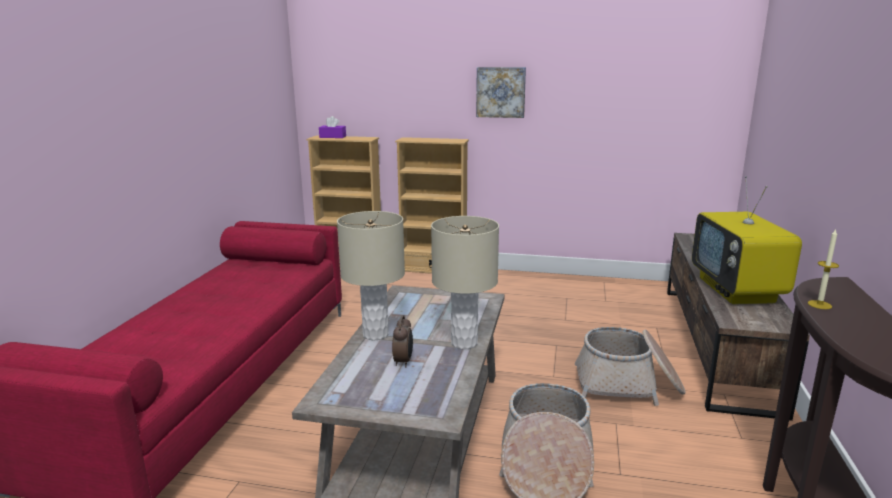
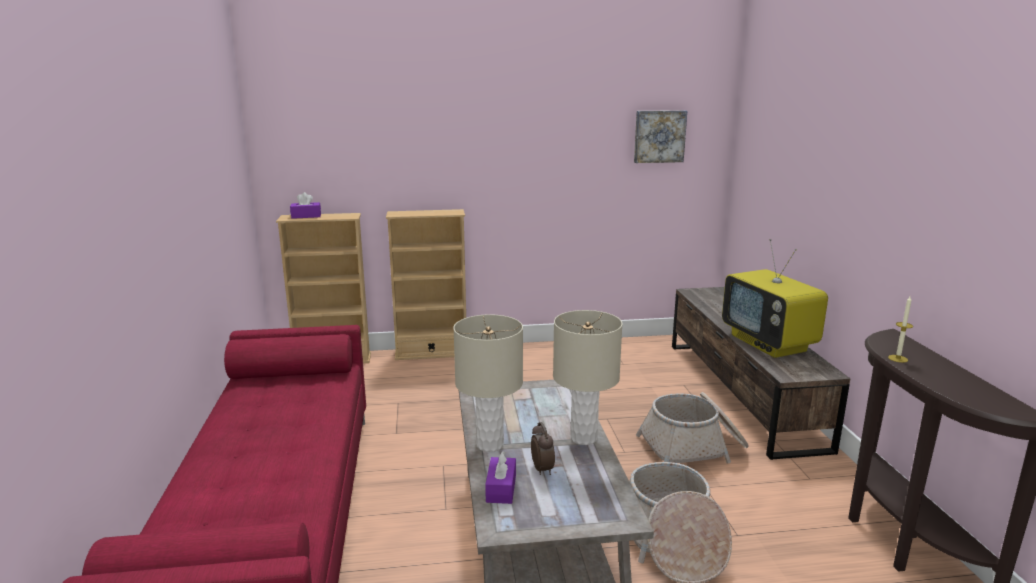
camera: 20 degrees left, 0 degrees up
(353, 370) = (501, 488): none -> purple tissue box
(501, 92) = (496, 158): picture -> picture (659, 136)

